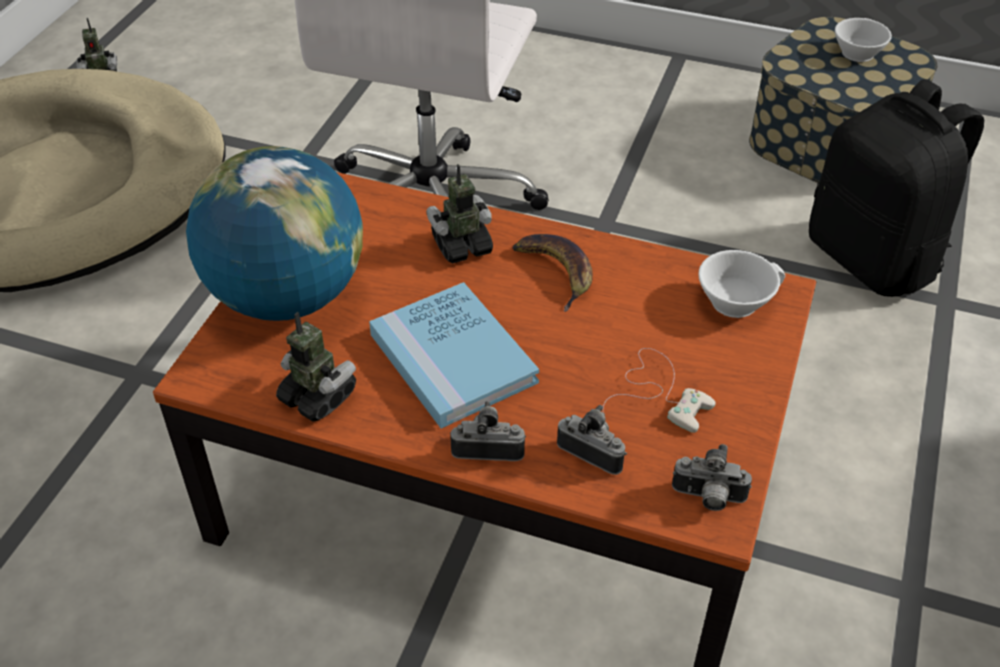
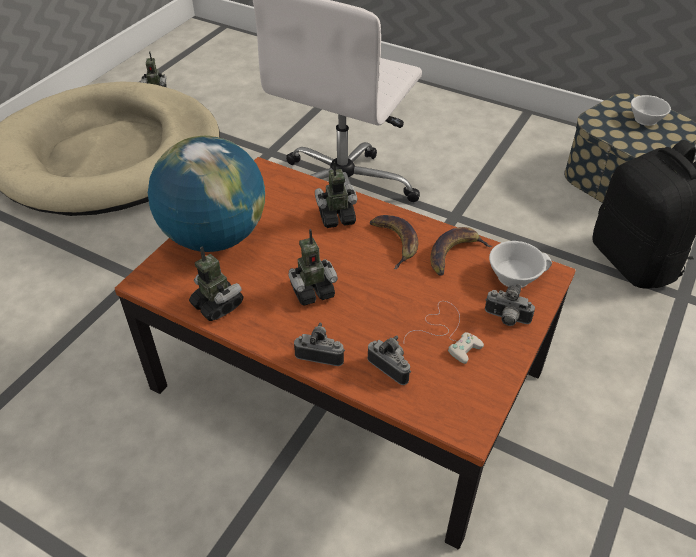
camera: 10 degrees right, 0 degrees up
(453, 358) = (312, 291): blue book -> toy robot
(644, 279) = (454, 254): none -> banana
(708, 498) = (463, 411): camera -> camera (506, 319)

